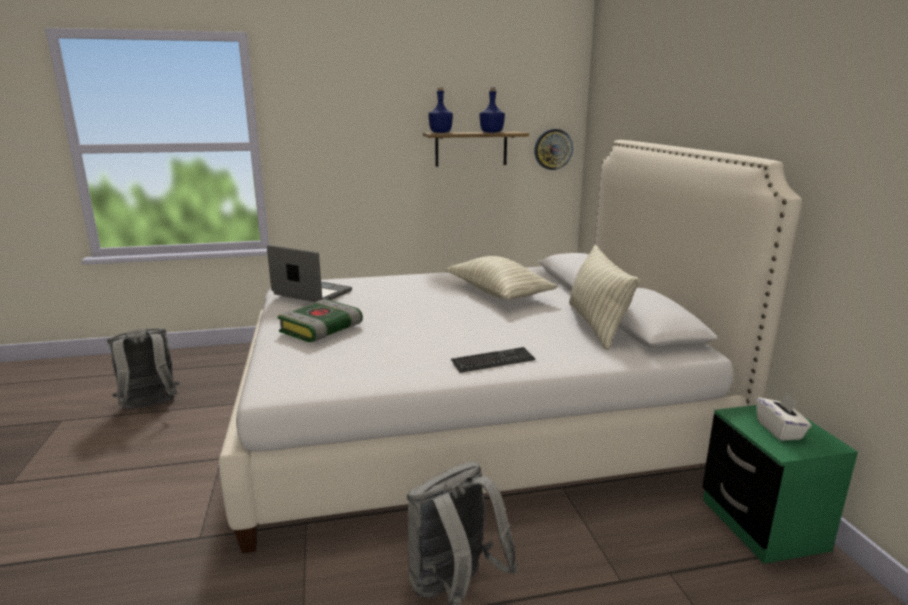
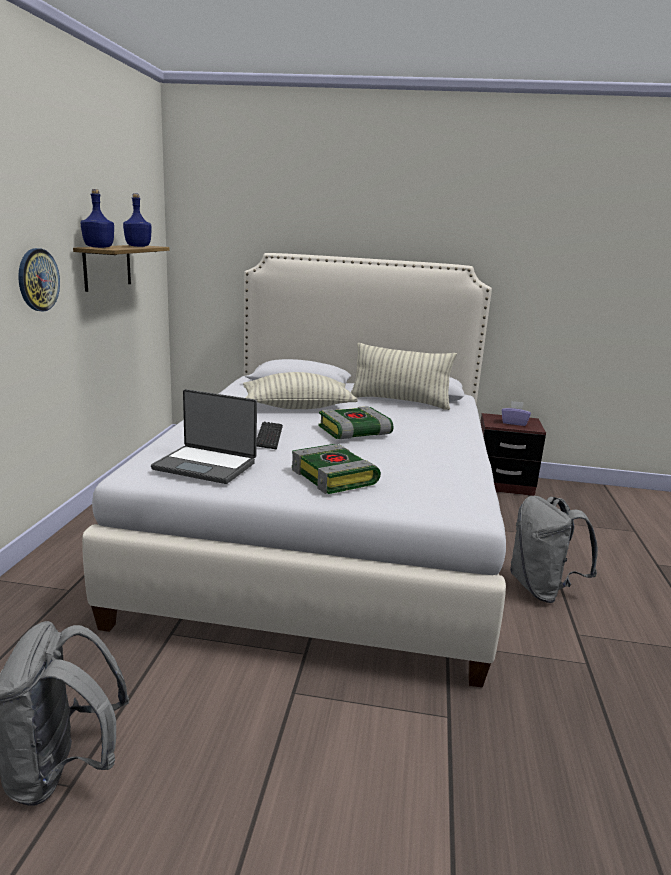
camera: 70 degrees left, 0 degrees up
(311, 293) = (206, 465): laptop -> laptop turned 120 degrees counterclockwise
(448, 320) = (354, 432): none -> book
(493, 361) = (452, 438): keyboard -> keyboard (269, 437)
(553, 149) = (153, 264): wall clock -> wall clock (38, 280)
(762, 524) = (502, 484): green nightstand -> brown nightstand
(779, 430) = (514, 423): white tissue box -> purple tissue box

